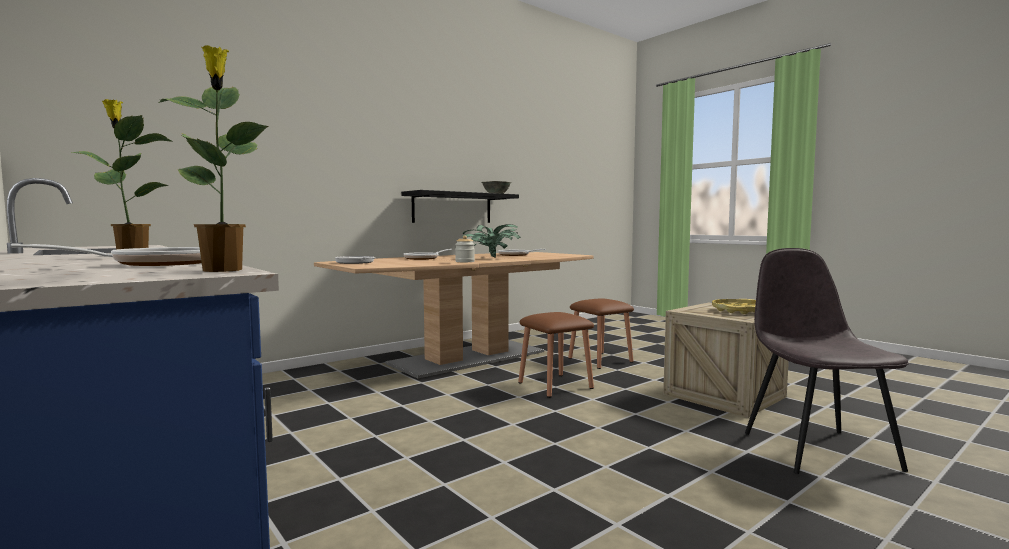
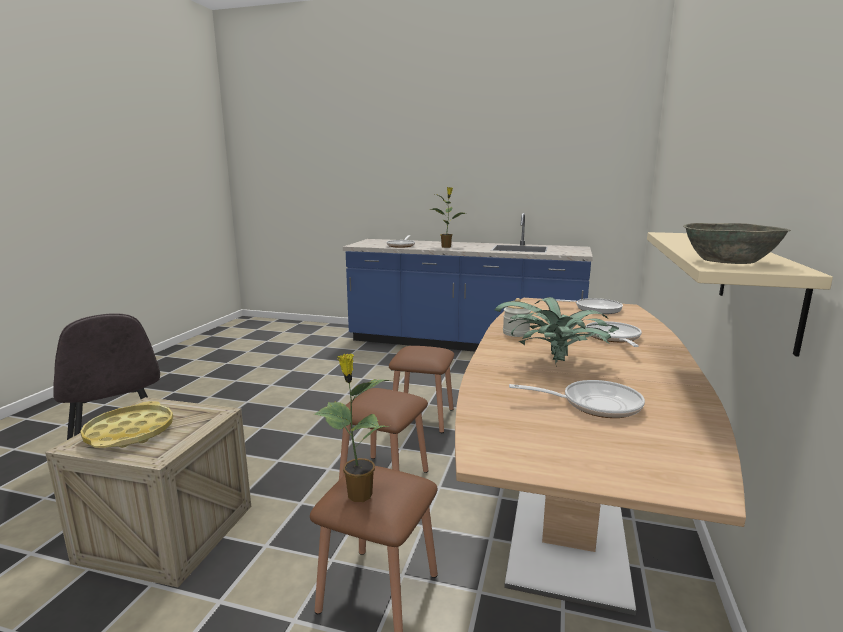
camera: 145 degrees right, 10 degrees up
(223, 270) = (361, 245): potted plant -> potted plant (358, 494)
(452, 208) = (758, 285): black shelf -> beige shelf
(461, 411) = (422, 417): none -> brown stool

